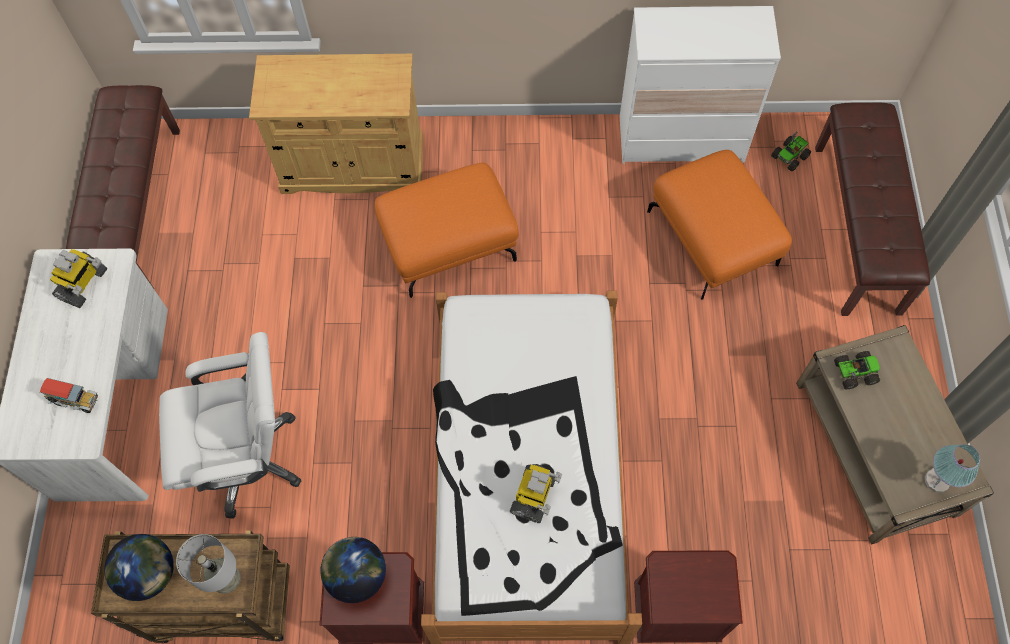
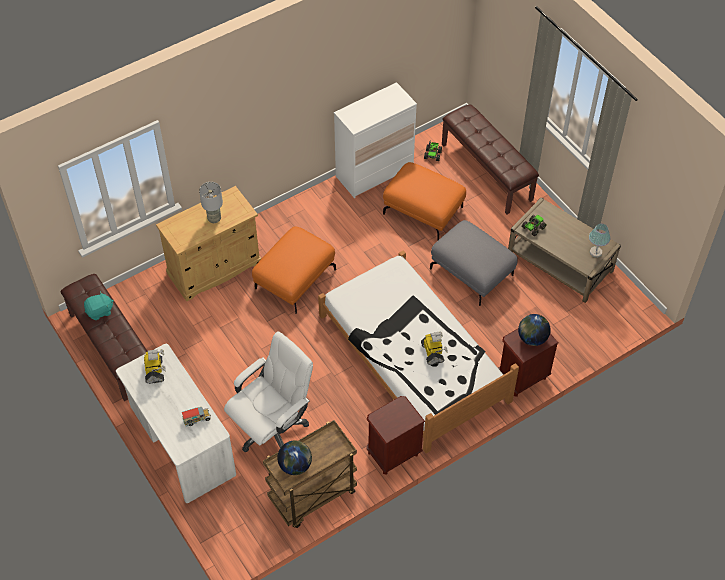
camera: 35 degrees left, 10 degrees down
(117, 147) = (100, 311): none -> turquoise plush toy
(227, 580) = (333, 447): grey table lamp -> grey table lamp (214, 219)
(357, 576) = (387, 416): globe -> globe (532, 338)
(719, 381) = (472, 271): none -> grey ottoman

